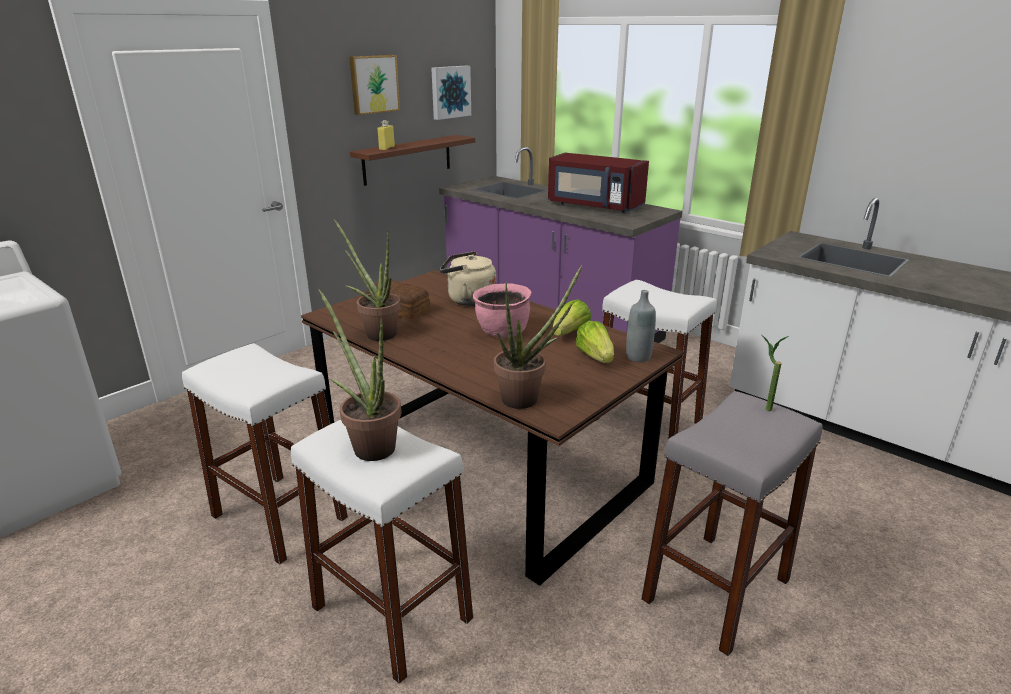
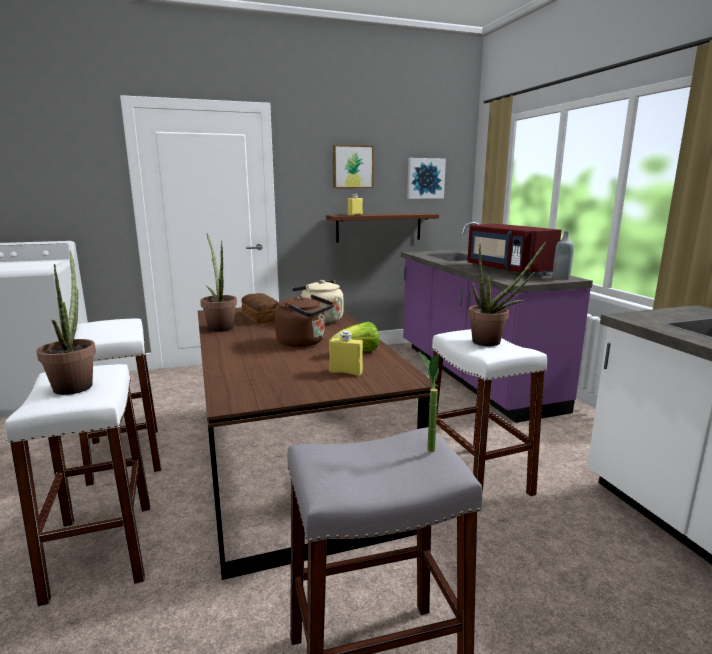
camera: 30 degrees right, 10 degrees down
(502, 332) = (304, 342): pink cooking pot -> brown kettle
(527, 398) = (236, 385): potted plant -> potted plant (492, 342)
(595, 357) = (346, 372): lettuce -> yellow bottle
(638, 357) = (384, 380): grey bottle -> grey bottle (561, 278)

